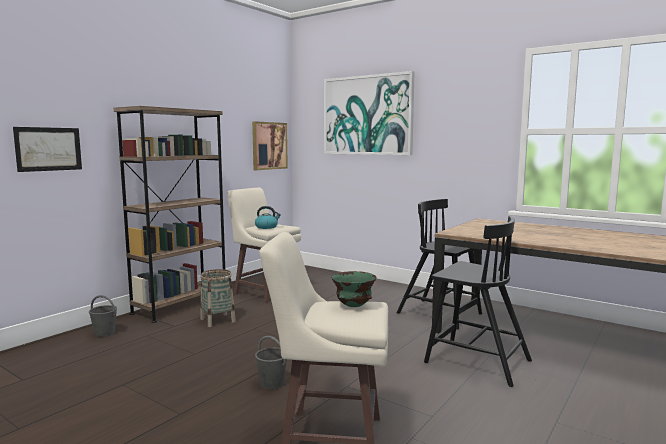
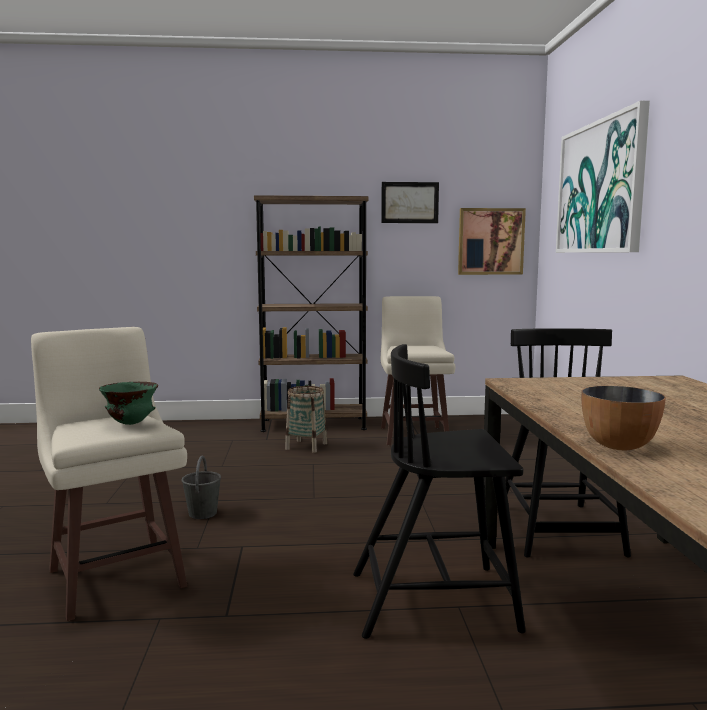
camera: 50 degrees right, 0 degrees up
(48, 149) = (193, 242): picture -> picture (409, 202)
(105, 333) = (215, 429): grey bucket -> none
(267, 227) = (409, 347): kettle -> none
(475, 361) = (436, 600): black chair -> black chair turned 90 degrees clockwise
(585, 247) = (619, 446): none -> bowl

